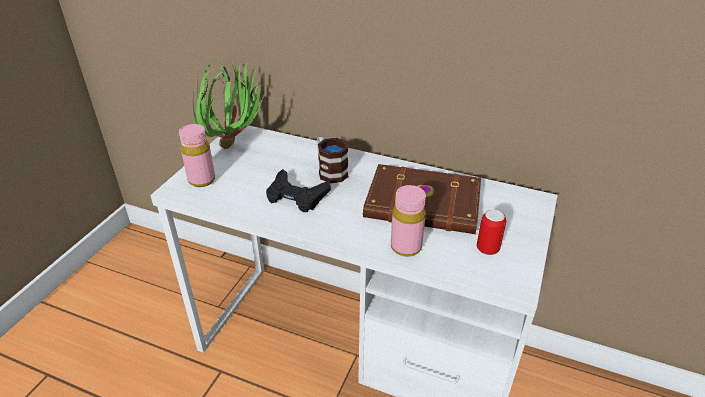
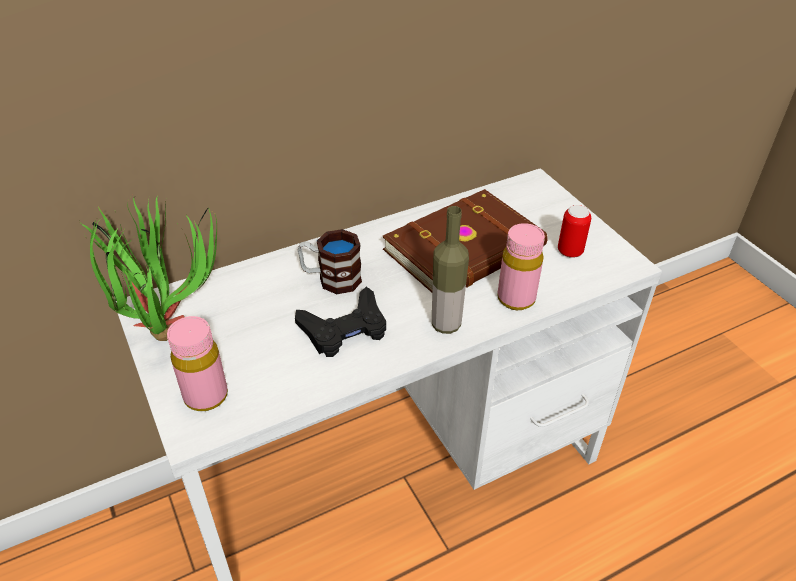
camera: 50 degrees left, 5 degrees up
(345, 230) = (446, 325): none -> bottle

